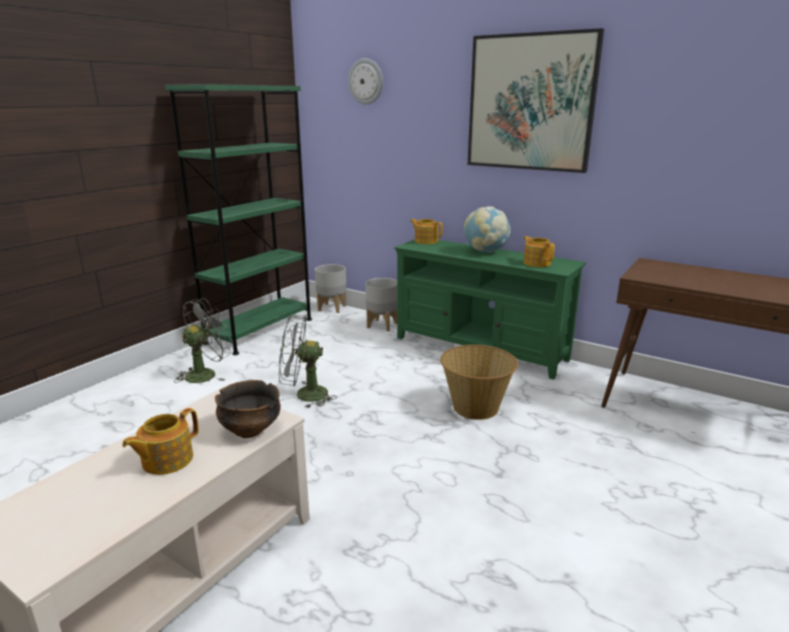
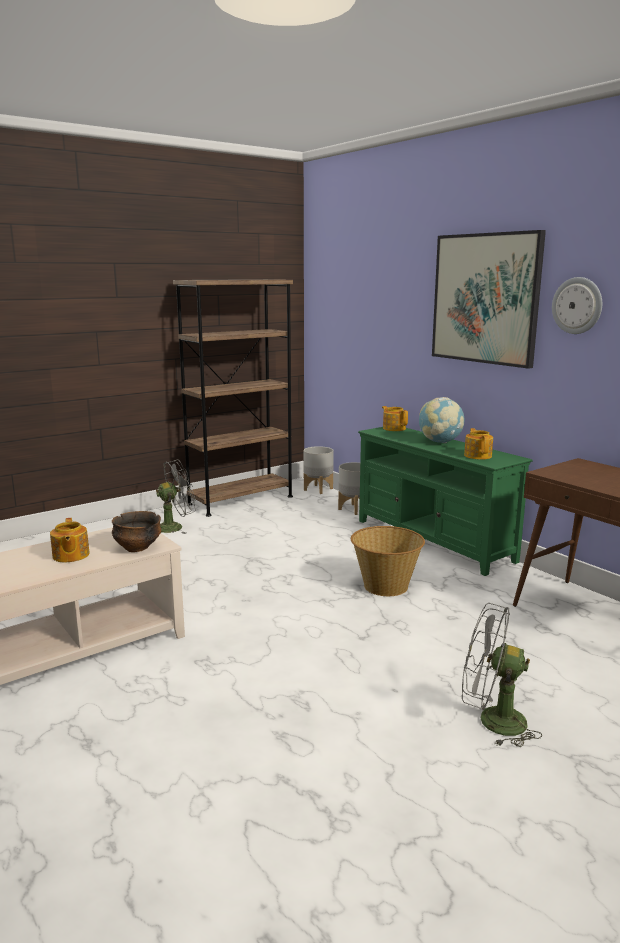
camera: 20 degrees right, 5 degrees down
(166, 460) = (70, 555): teapot -> teapot turned 75 degrees counterclockwise
(260, 331) = (240, 500): green bookcase -> brown bookcase
(304, 395) = (242, 554): grey fan -> grey fan (491, 721)
(366, 81) = (356, 275): wall clock -> wall clock (577, 305)

